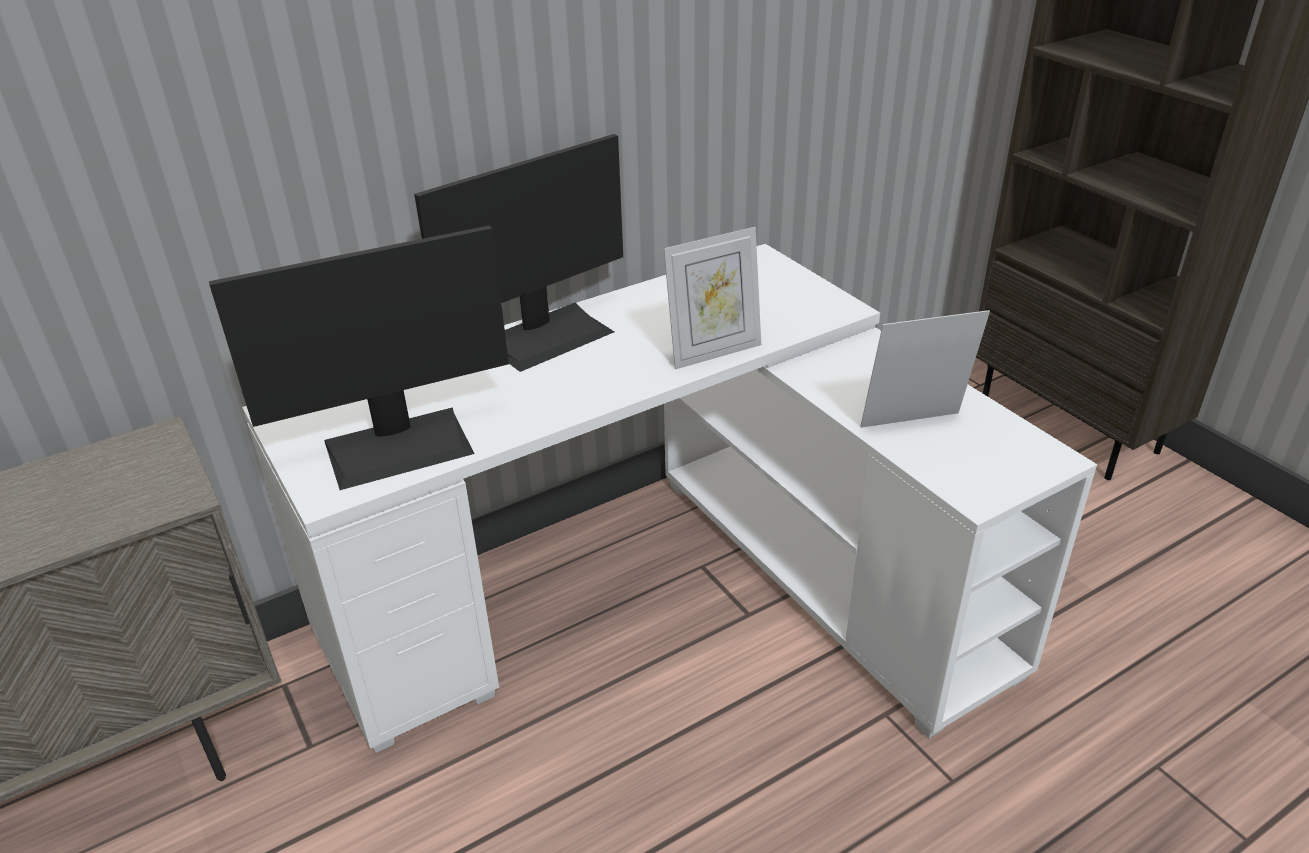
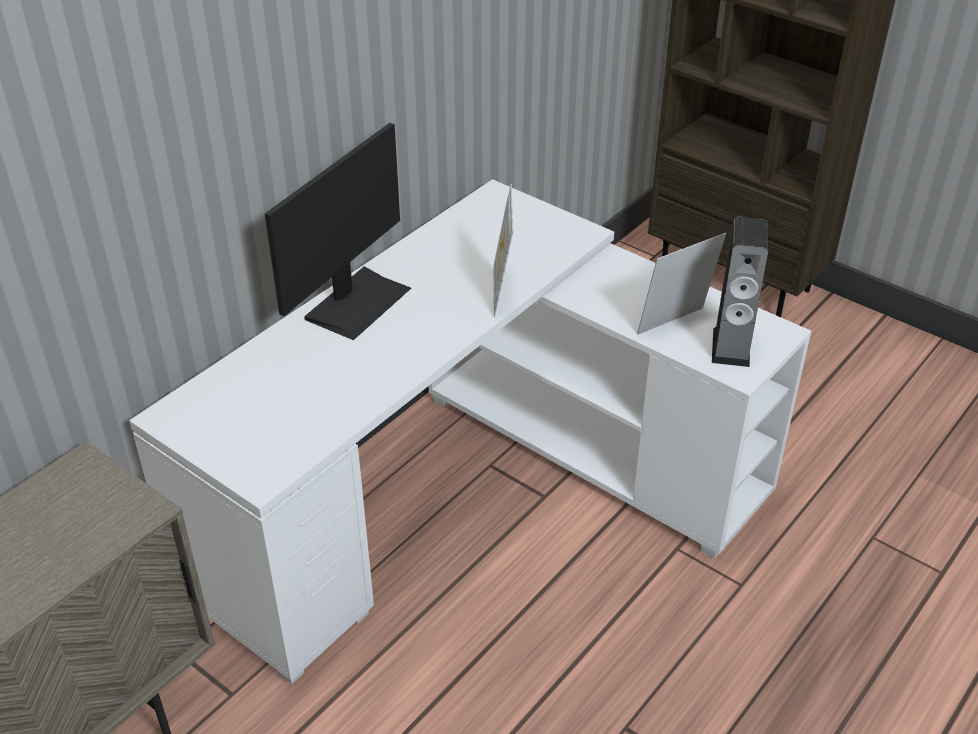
camera: 20 degrees left, 5 degrees up
(399, 446) = (293, 427): monitor -> none
(714, 352) = (502, 292): picture frame -> picture frame turned 135 degrees clockwise
(976, 463) = (731, 347): none -> speaker

